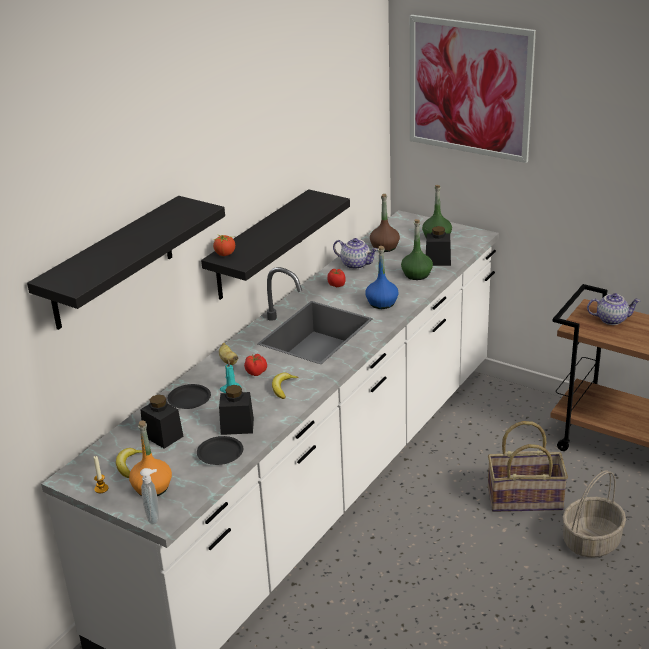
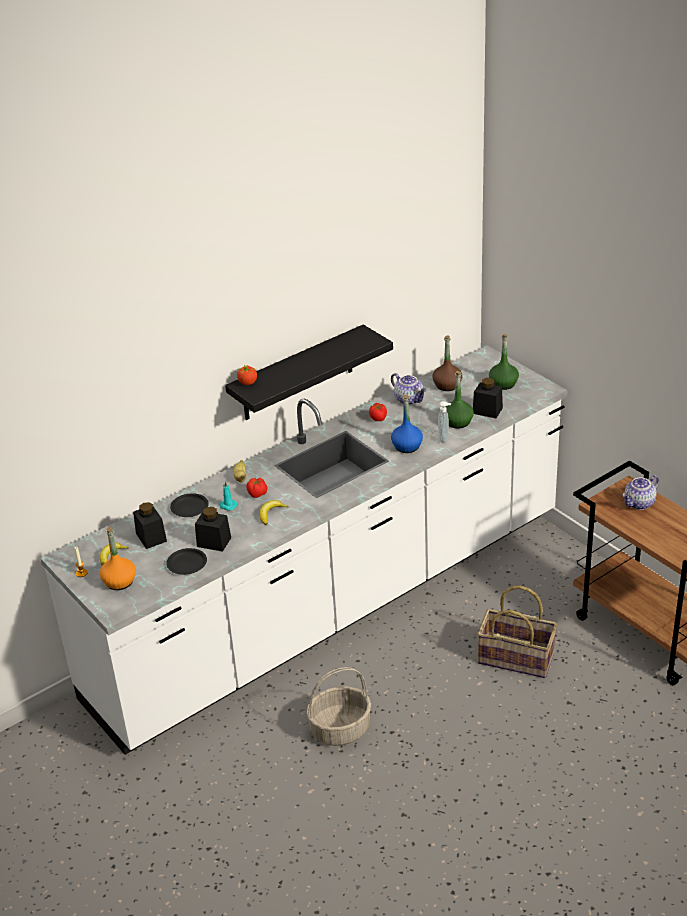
camera: 20 degrees right, 5 degrees up
(112, 263) = (124, 385): black shelf -> none
(154, 517) = (108, 608): soap dispenser -> soap dispenser (444, 438)
(469, 88) = (545, 245): picture -> none
(591, 541) = (553, 714): basket -> basket (340, 729)
(611, 319) = (639, 504): teapot -> teapot turned 120 degrees clockwise

